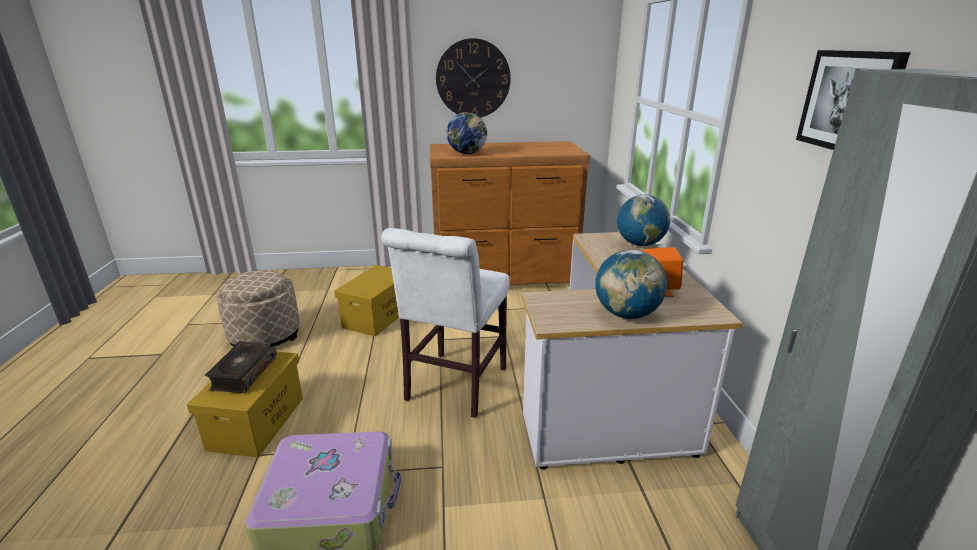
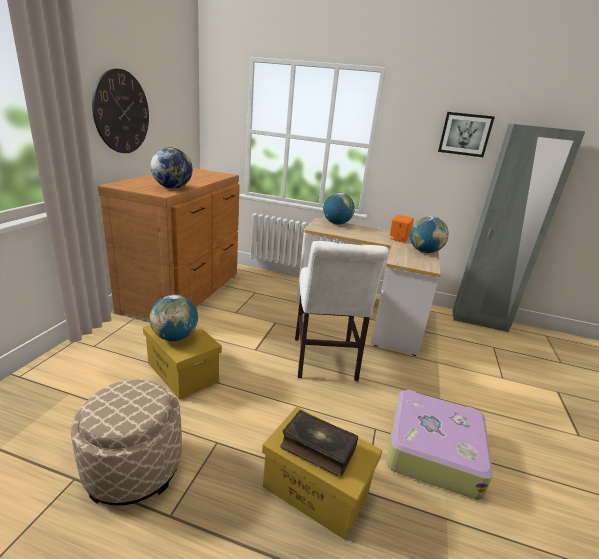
camera: 70 degrees left, 0 degrees up
(369, 279) = (175, 337): none -> globe
(453, 387) = (325, 361): white chair -> white chair turned 45 degrees clockwise

